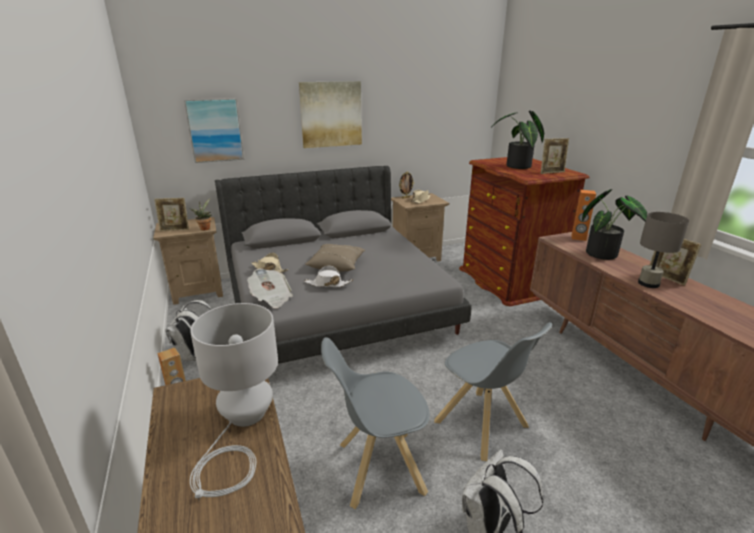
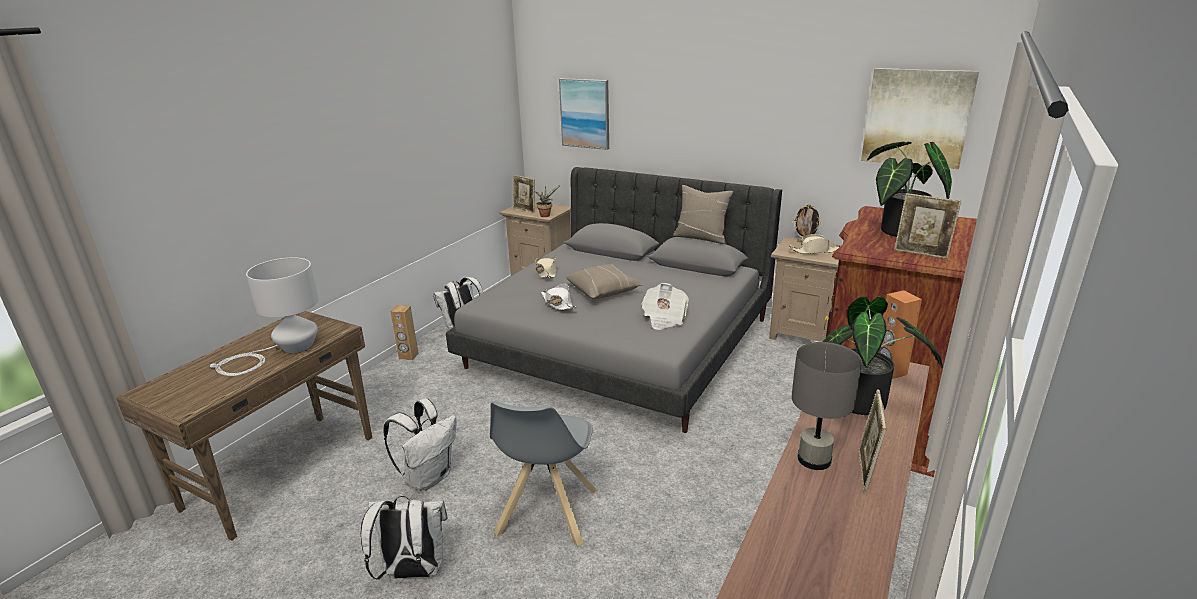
camera: 50 degrees right, 0 degrees up
(271, 298) = (499, 295): newspaper -> newspaper (664, 318)
(331, 114) = (713, 109): picture -> picture (917, 118)
(351, 210) = (701, 238): none -> beige pillow
(377, 467) = (428, 477): grey chair -> white backpack

